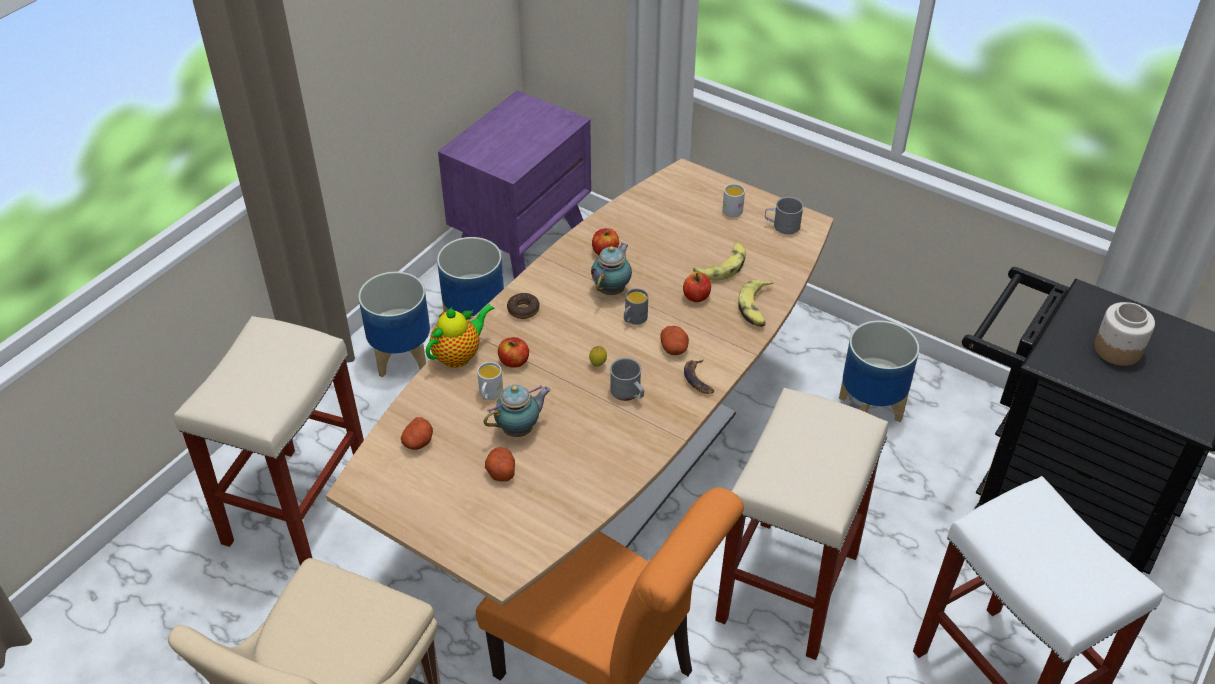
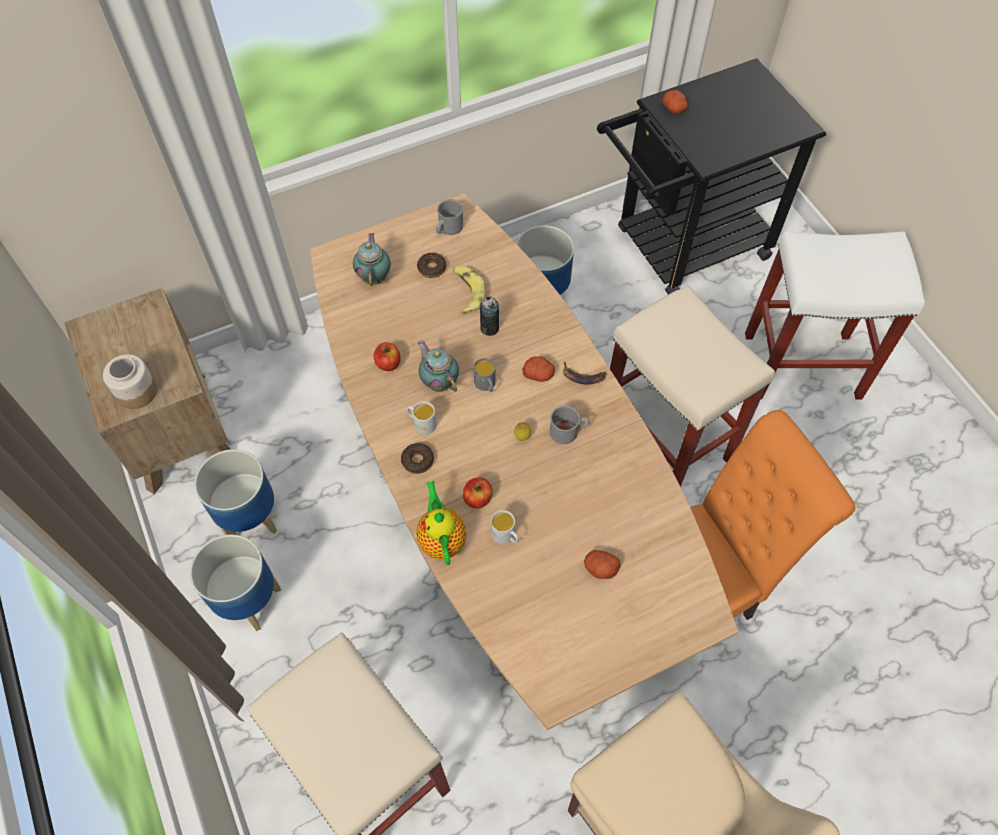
camera: 60 degrees left, 15 degrees up
(418, 442) = (528, 620): potato -> potato (674, 109)
(520, 429) = (561, 531): teapot -> teapot (374, 276)
(522, 240) = (176, 430): purple nightstand -> brown nightstand
(696, 296) = (489, 328): apple -> can
(728, 234) = (431, 268): none -> donut
(732, 208) = (402, 248): white mug -> white mug (421, 423)
(756, 308) = (530, 296): banana -> none
(1117, 349) = (718, 122): jar -> jar (136, 392)

